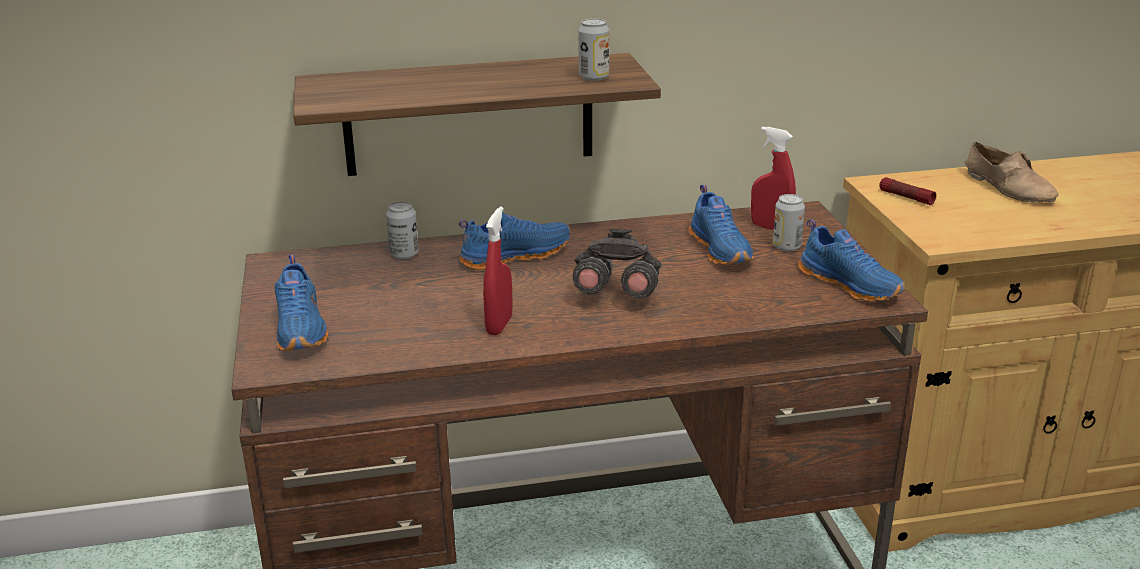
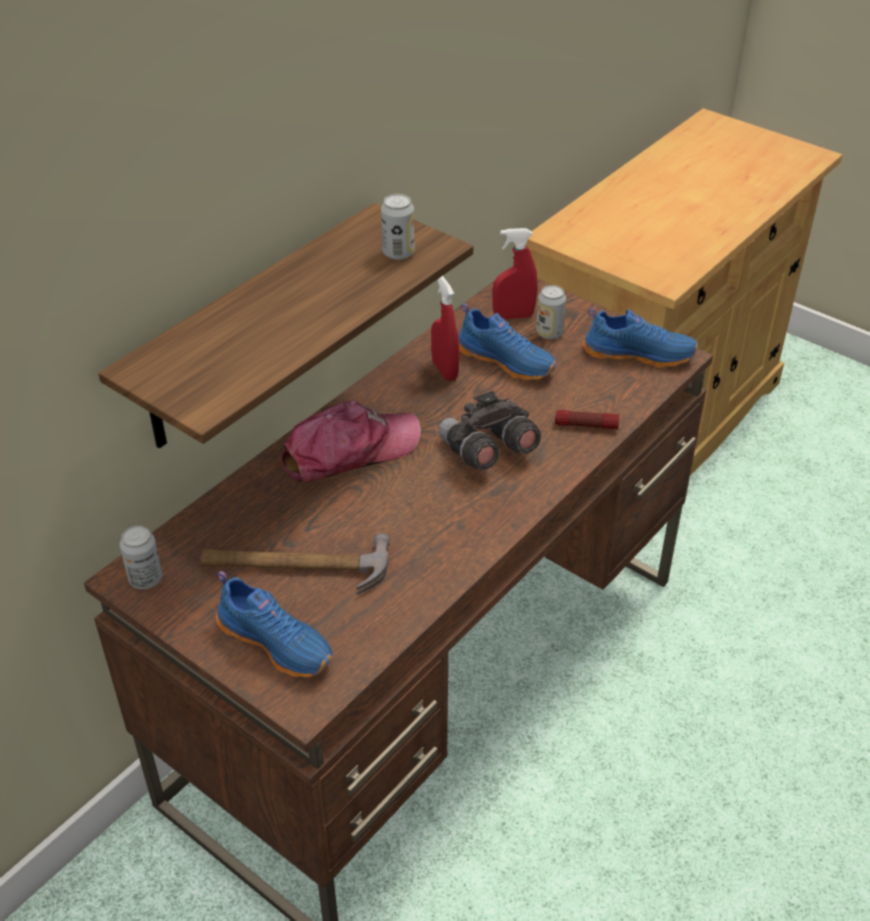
camera: 40 degrees left, 15 degrees up
(377, 298) = (294, 566): none -> hammer
(404, 254) = (247, 501): can -> can (146, 579)
(499, 325) = (439, 538): red spray bottle -> red spray bottle (444, 370)
(514, 255) = (349, 451): blue shoe -> cap
(906, 197) = (593, 242): flashlight -> flashlight (586, 425)
(1009, 187) = (648, 198): beige shoe -> none

